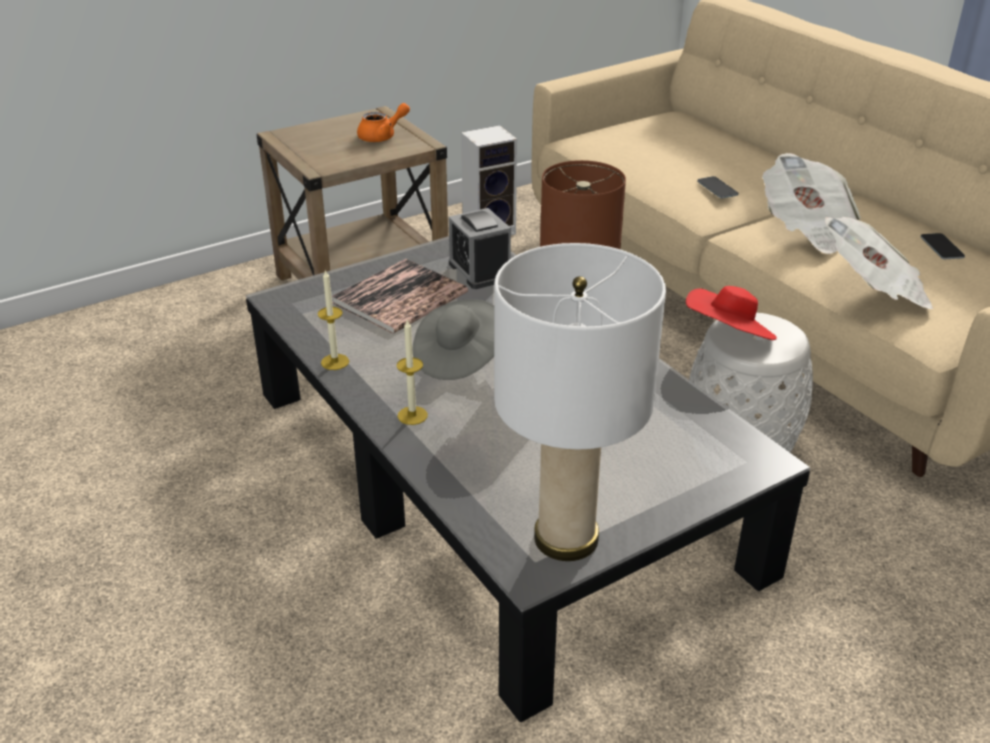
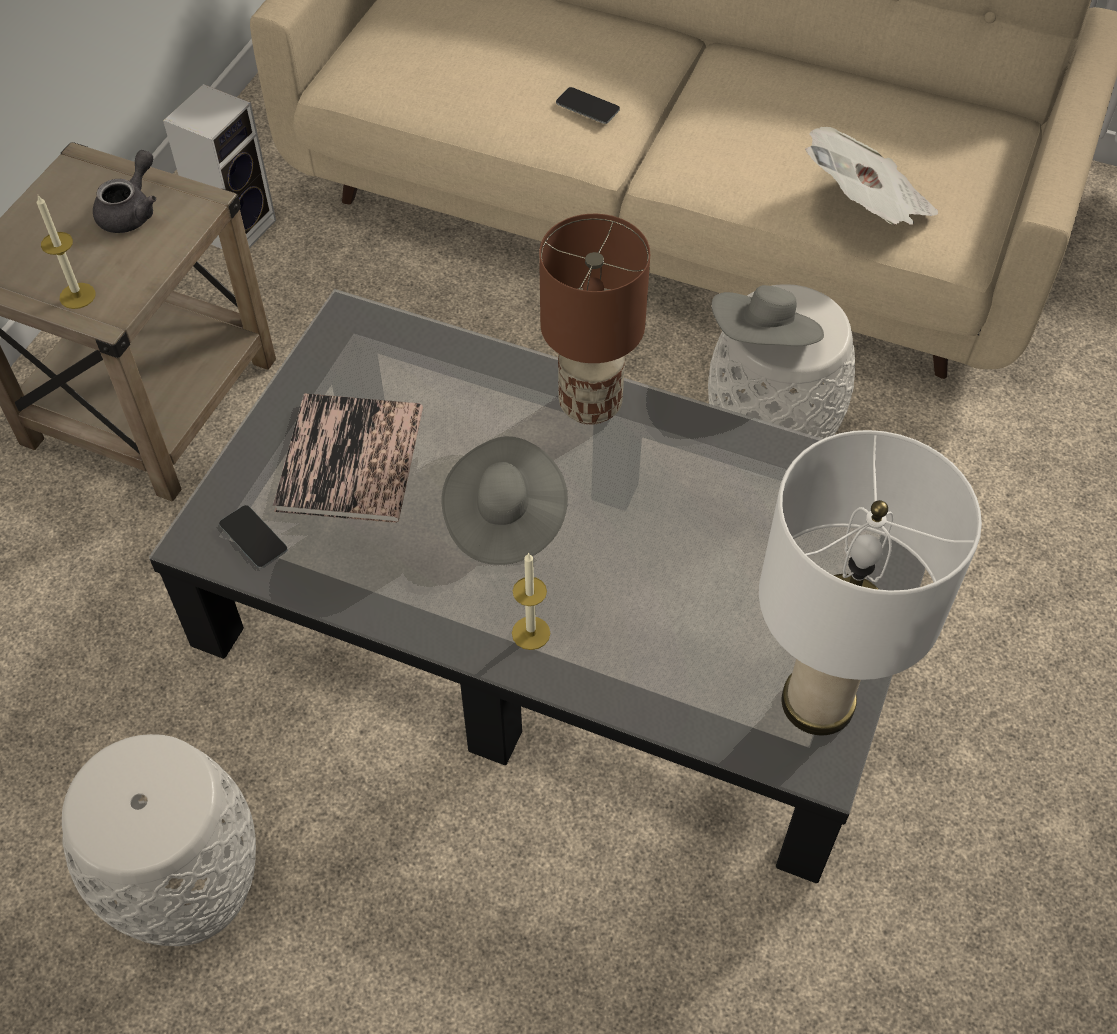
camera: 35 degrees left, 20 degrees up
(138, 500) = (186, 884): none -> white stool
(335, 362) = (370, 604): candle -> candle (77, 296)
(382, 136) = (131, 211): orange teapot -> grey teapot
(479, 271) = (404, 366): alarm clock -> none
(729, 336) = (764, 341): red hat -> grey hat
(808, 229) = (737, 138): newspaper -> none
(941, 247) = (880, 106): phone -> phone (253, 537)

